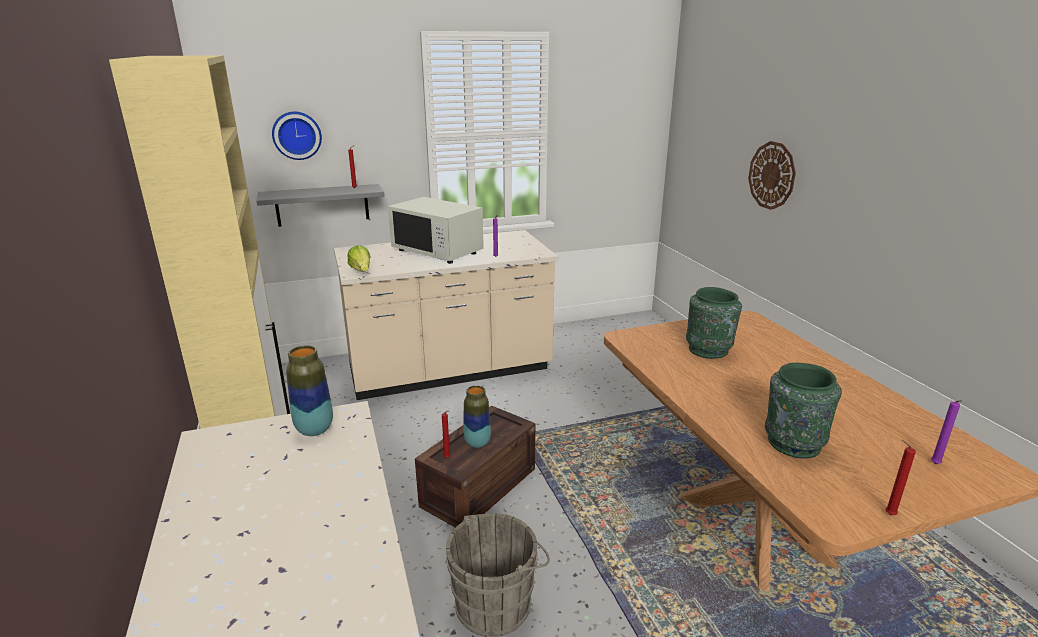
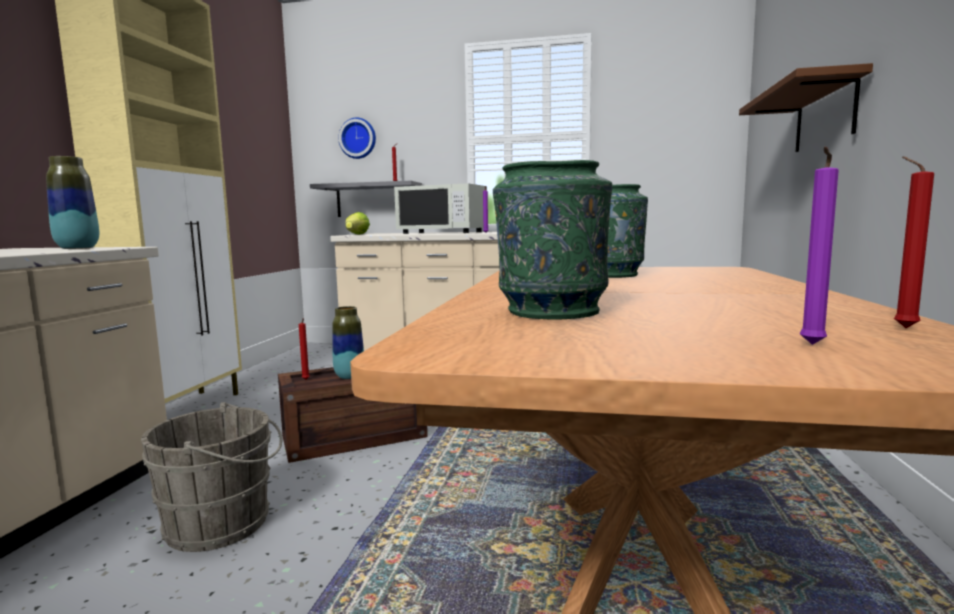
camera: 30 degrees right, 15 degrees down
(438, 251) = (443, 232): white microwave -> white microwave turned 45 degrees counterclockwise
(772, 175) = (825, 116): wall clock -> brown shelf
(888, 514) = (548, 362): red candle -> red candle (901, 327)

